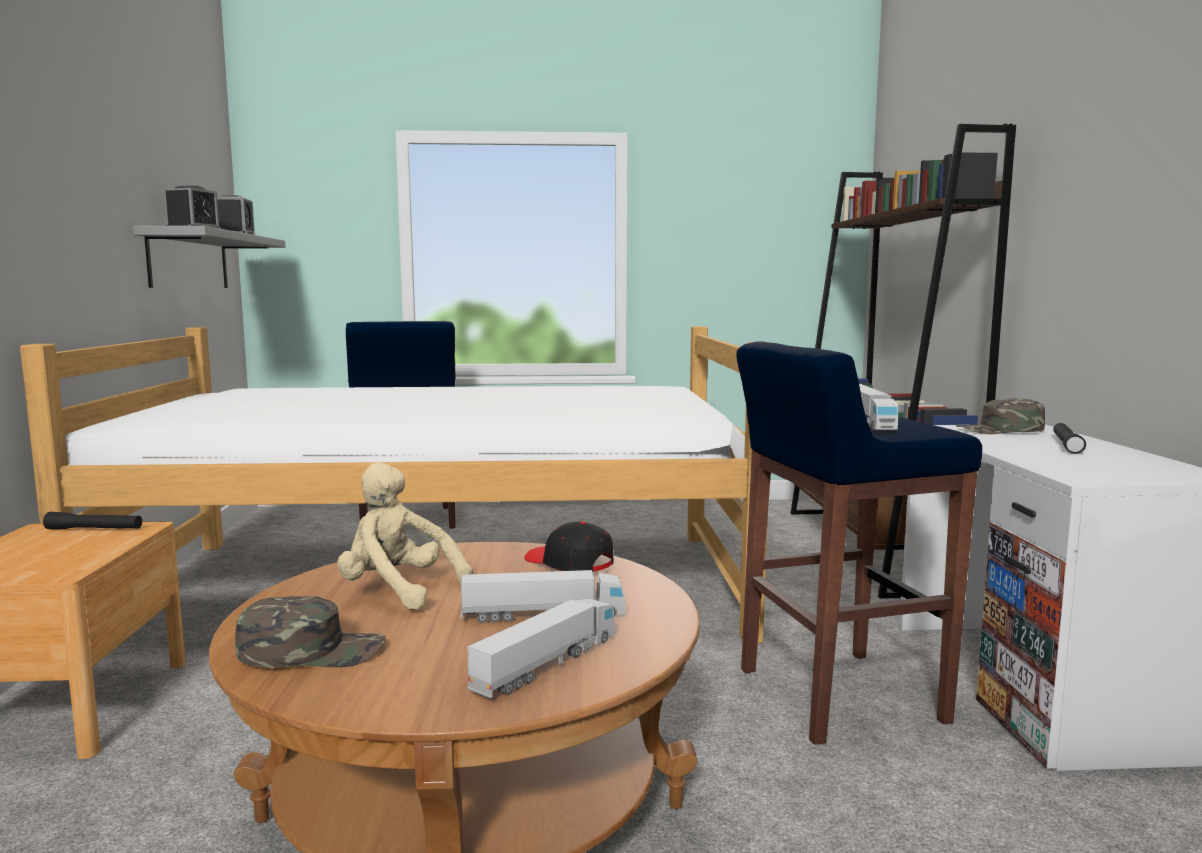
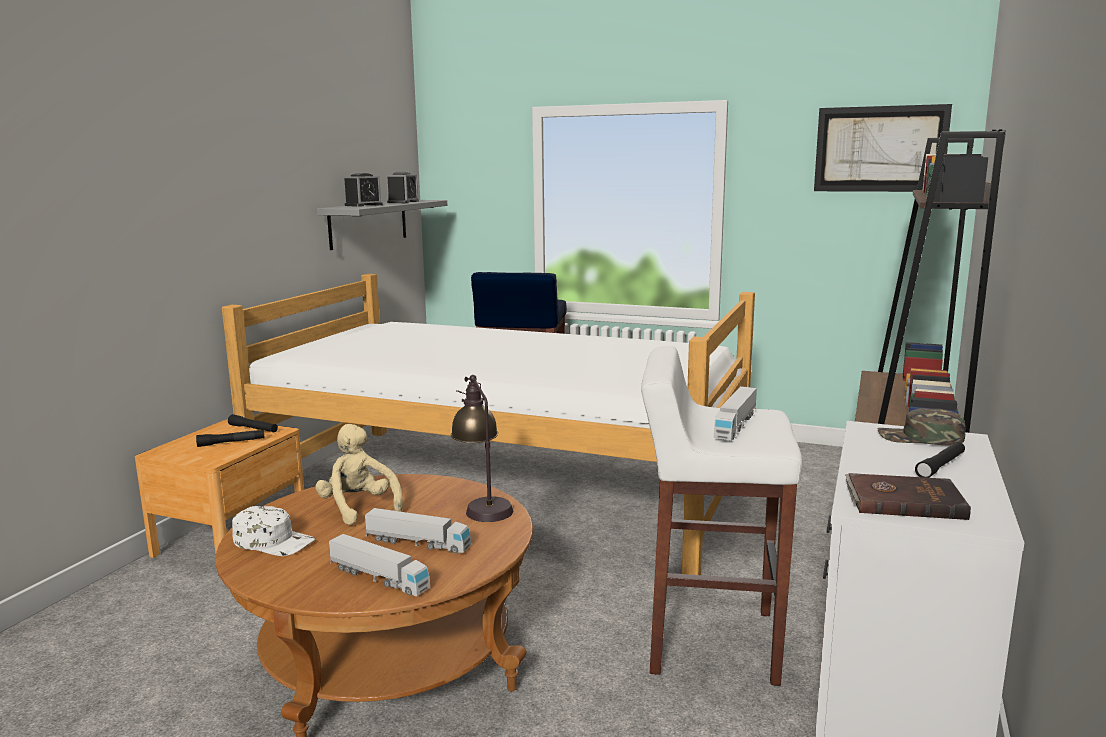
camera: 25 degrees right, 5 degrees up
(73, 548) = (231, 443): none -> black flashlight
(312, 650) = (274, 541): green cap -> white cap
(546, 664) = (378, 578): toy truck -> toy truck turned 60 degrees clockwise
(569, 563) = (482, 505): black cap -> table lamp
(782, 189) = (880, 149): none -> picture
(836, 696) = (710, 641): blue stool -> white stool
(1101, 469) = (903, 500): none -> brown book

